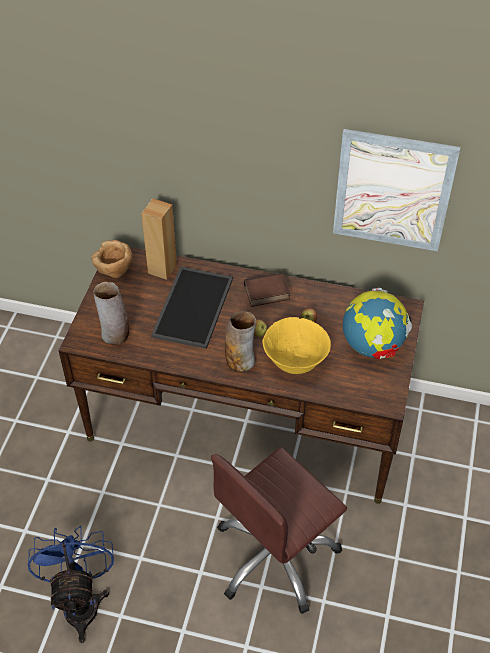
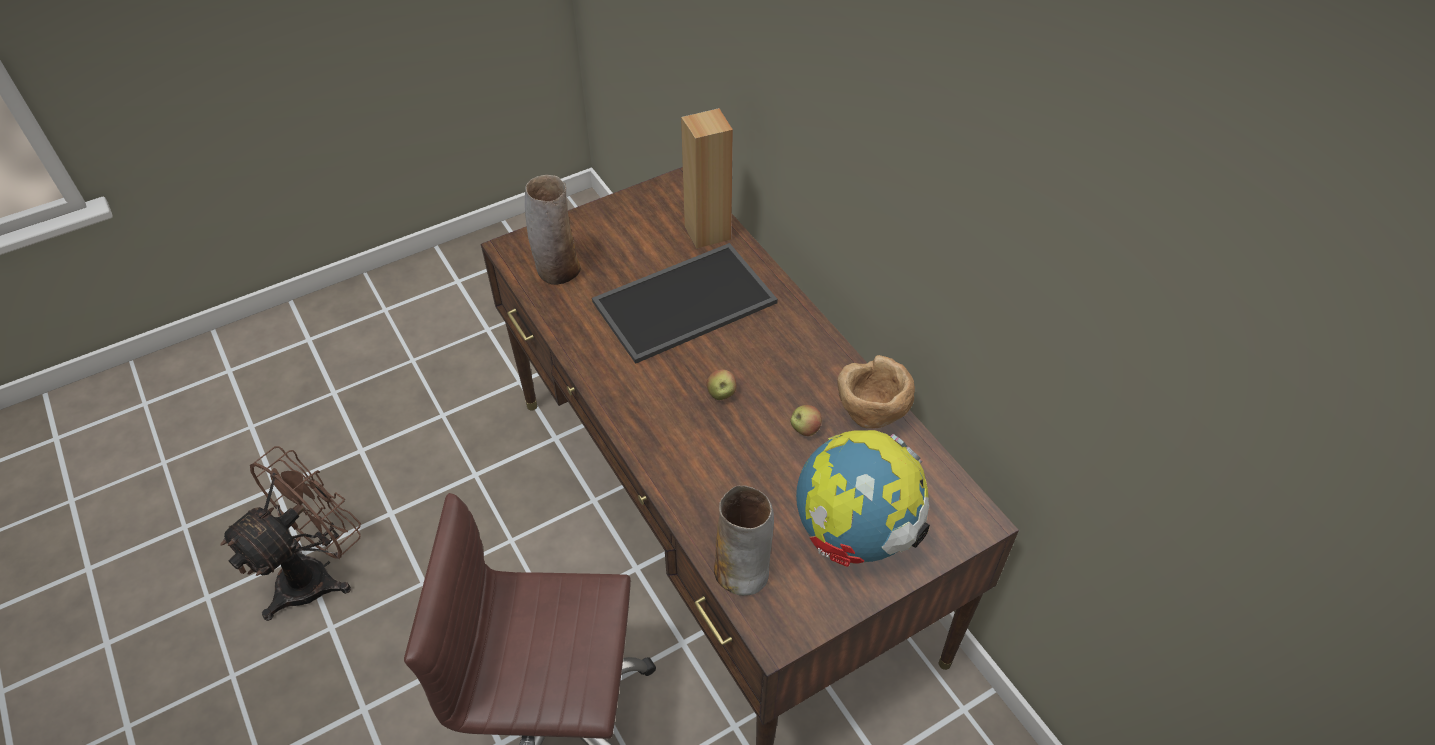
camera: 45 degrees right, 0 degrees up
(80, 601) = (317, 573): blue fan -> brown fan
(114, 272) = (649, 199): brown bowl -> brown bowl (870, 414)
(240, 360) = (655, 410): vase -> vase (742, 570)
(266, 293) = (796, 352): book -> none
(295, 362) = (721, 467): yellow bowl -> none
(393, 191) = (1022, 283): picture -> none

